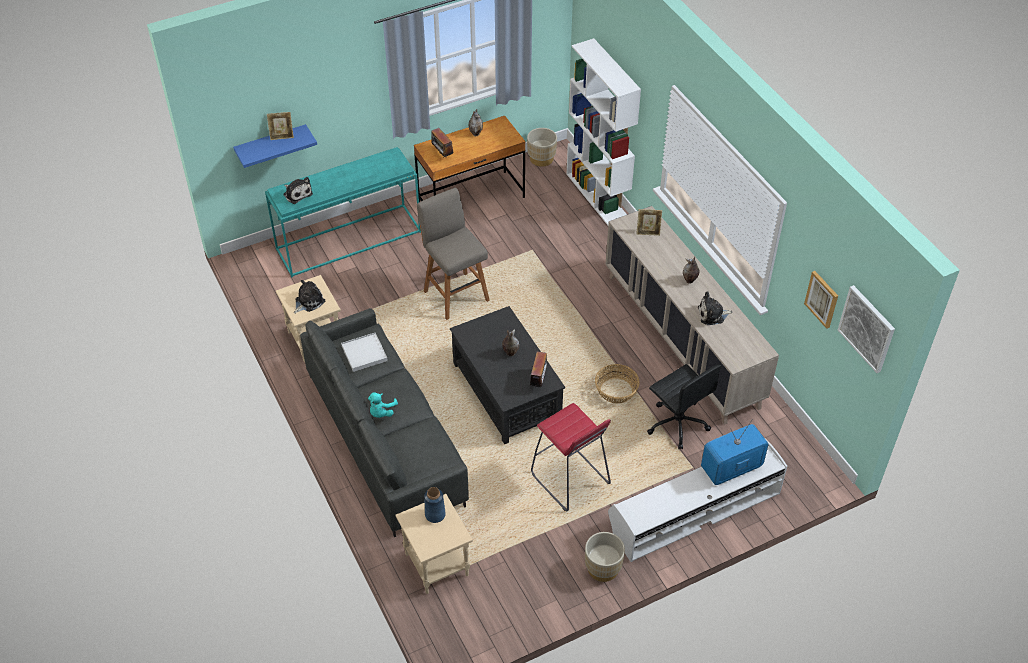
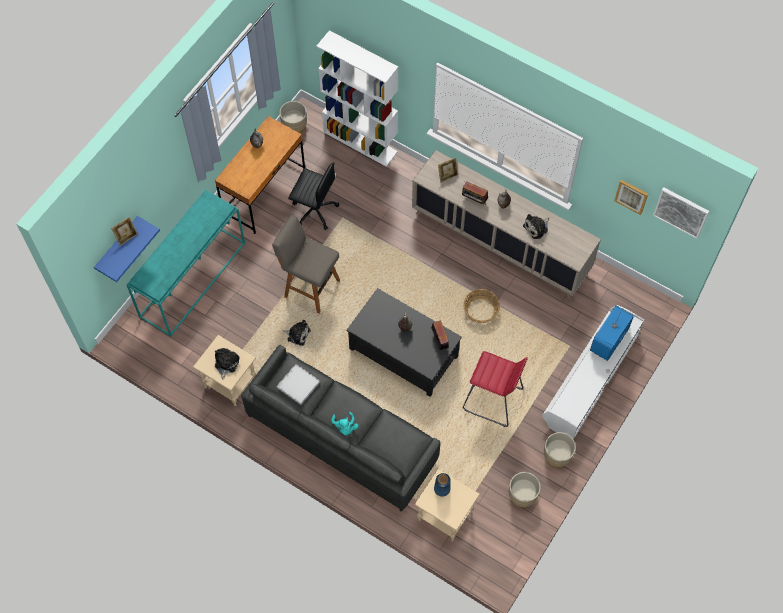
camera: 30 degrees left, 15 degrees up
(297, 193) = (156, 275): plush toy -> plush toy (297, 334)
(442, 154) = (244, 178): radio -> radio (474, 200)
(536, 588) = (522, 495): none -> beige planter
(677, 423) = (538, 315): black office chair -> black office chair (314, 210)

